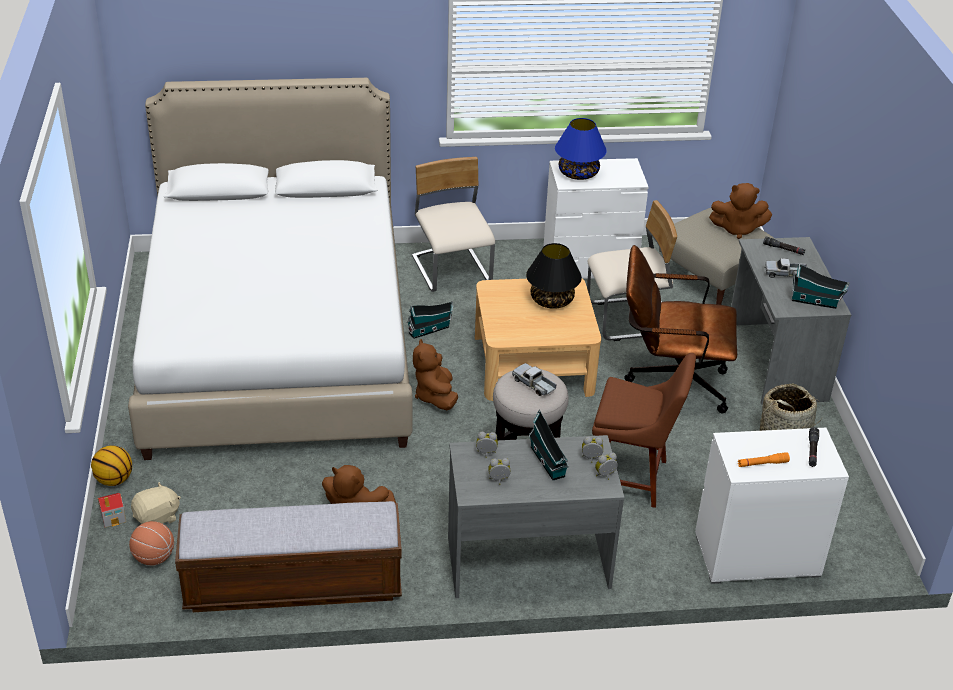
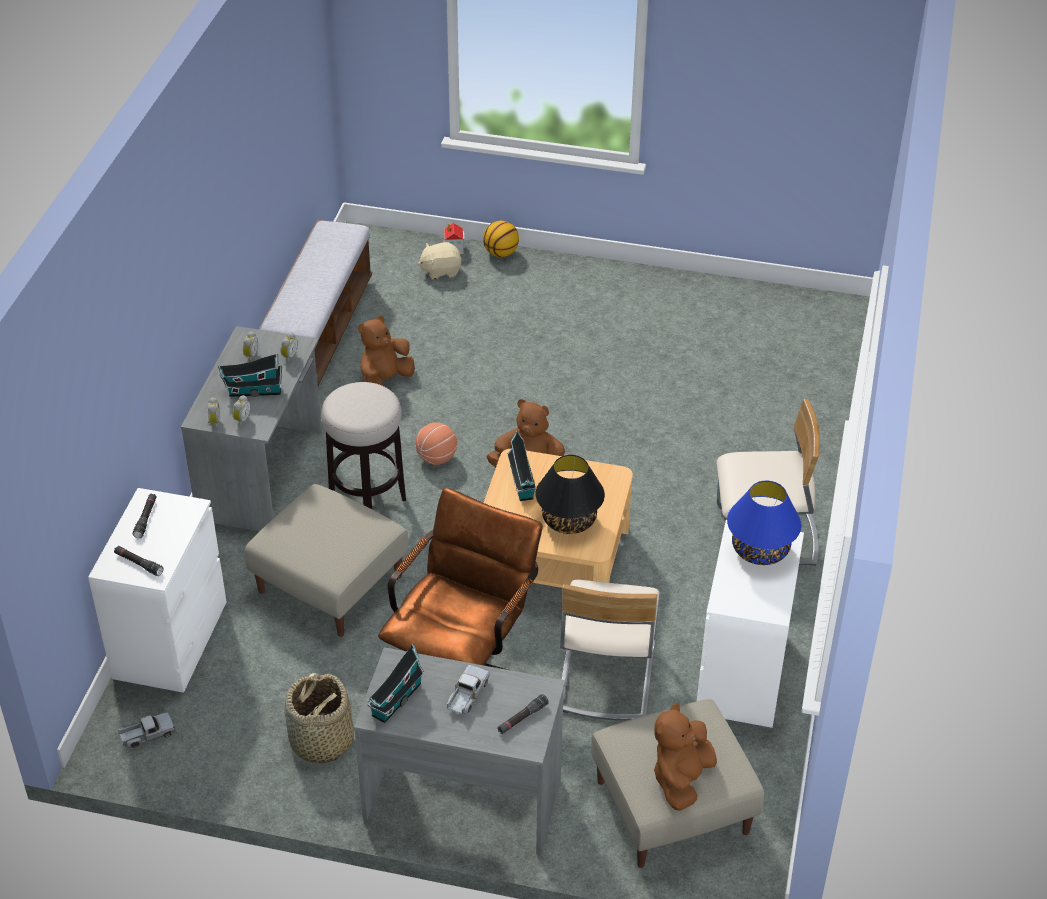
camera: 110 degrees right, 5 degrees up
(154, 558) = (394, 265): basketball -> basketball (436, 458)
(157, 518) = (440, 271): beige plush toy -> beige plush toy turned 90 degrees clockwise
(277, 342) = (667, 373): white bed -> none
(430, 329) = (649, 491): toy house -> toy house (522, 484)
(534, 385) = (361, 405): toy truck -> toy truck (147, 735)
(632, 478) = (329, 584): brown chair -> beige ottoman
(762, 464) = (146, 518): orange flashlight -> black flashlight

